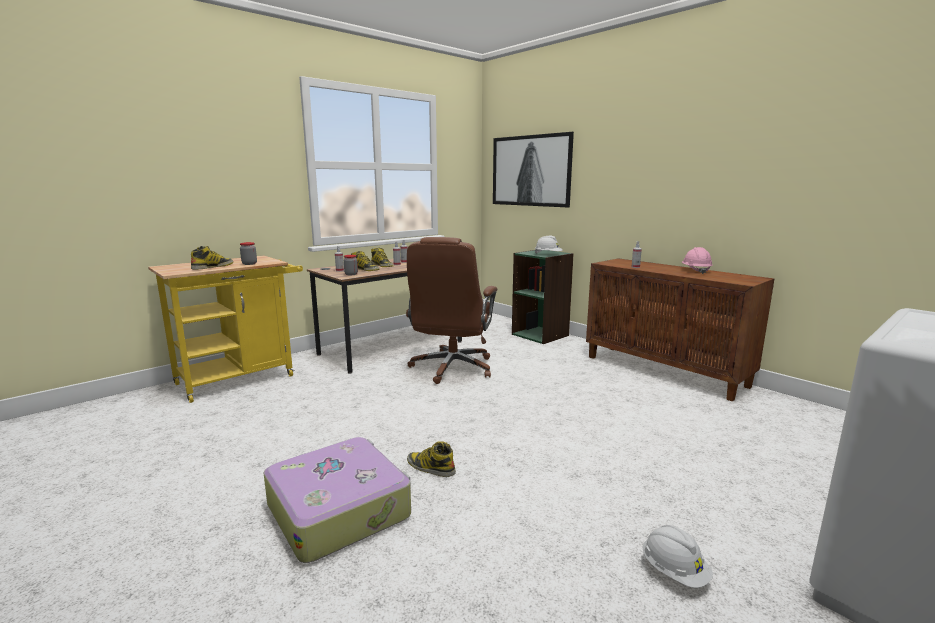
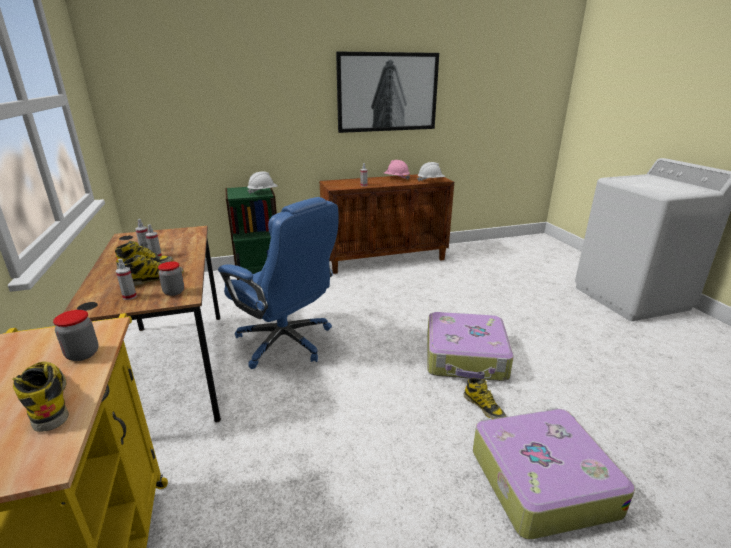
camera: 65 degrees left, 10 degrees up
(430, 467) = (484, 407): boot -> boot turned 90 degrees counterclockwise
(452, 368) = (286, 342): brown office chair -> blue office chair
(510, 447) = (466, 357): none -> suitcase
(531, 171) = (189, 98): picture -> picture (387, 92)
(674, 572) = (615, 347): white hard hat -> white hard hat (430, 181)

